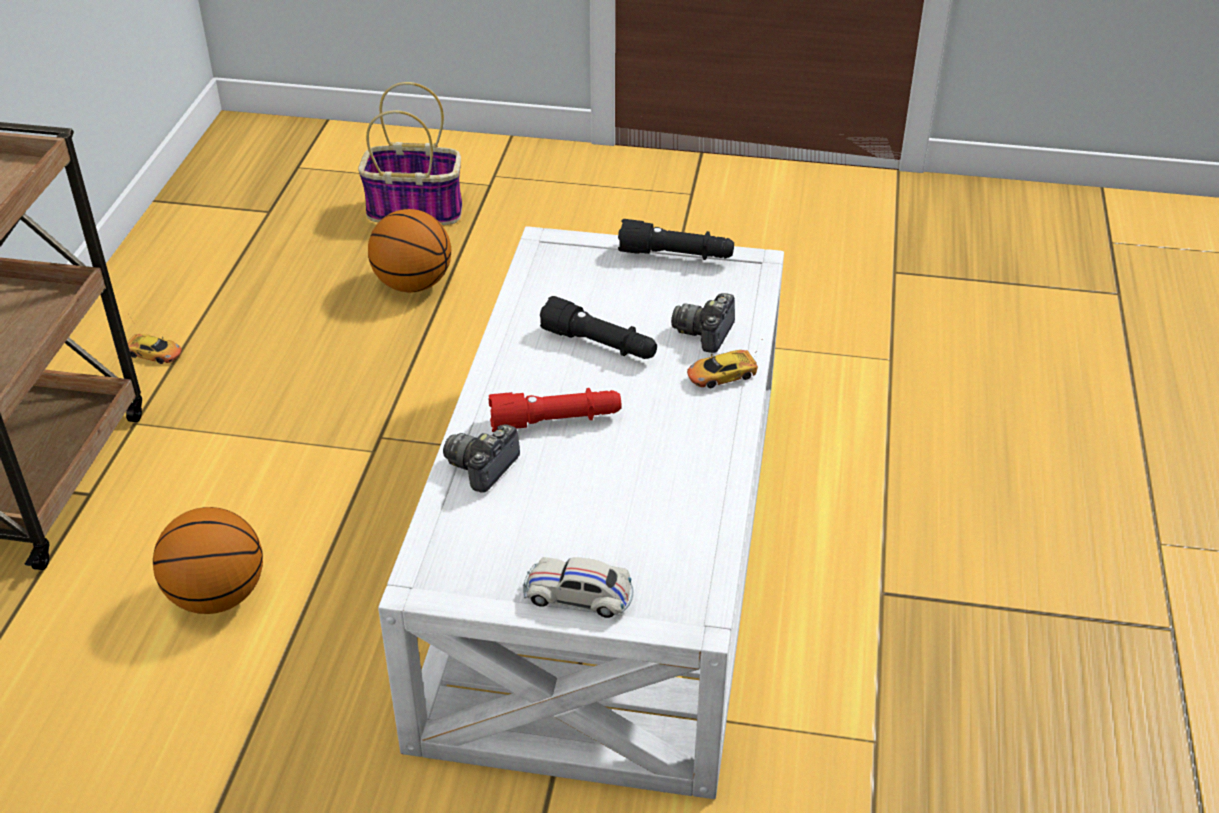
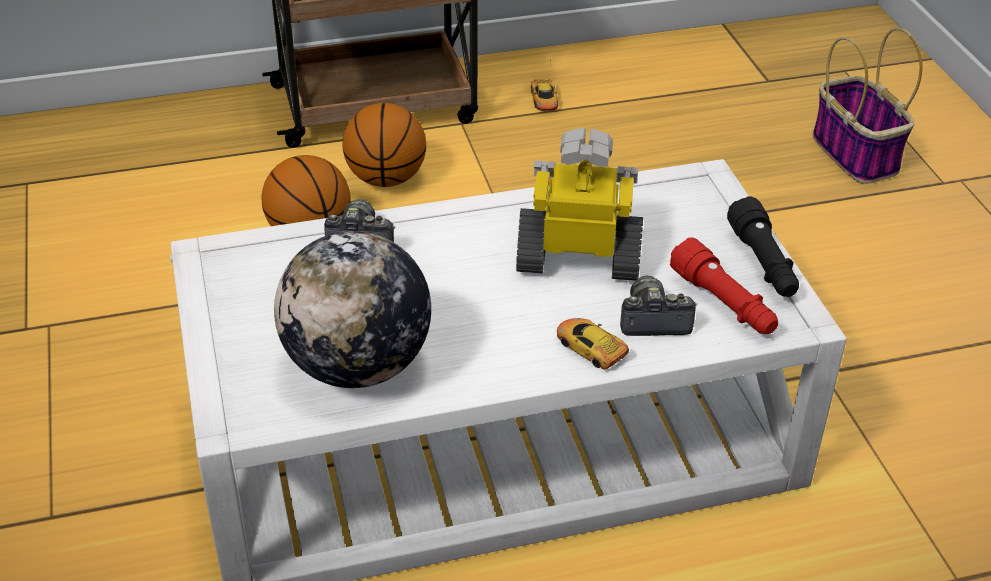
camera: 65 degrees right, 0 degrees up
(413, 284) = (749, 191): basketball -> basketball (386, 178)
(556, 421) = (450, 264): red flashlight -> red flashlight (724, 303)
(578, 595) = (229, 343): white toy car -> none
(600, 345) = (579, 257): black flashlight -> toy robot
(661, 517) = (358, 366): none -> globe

